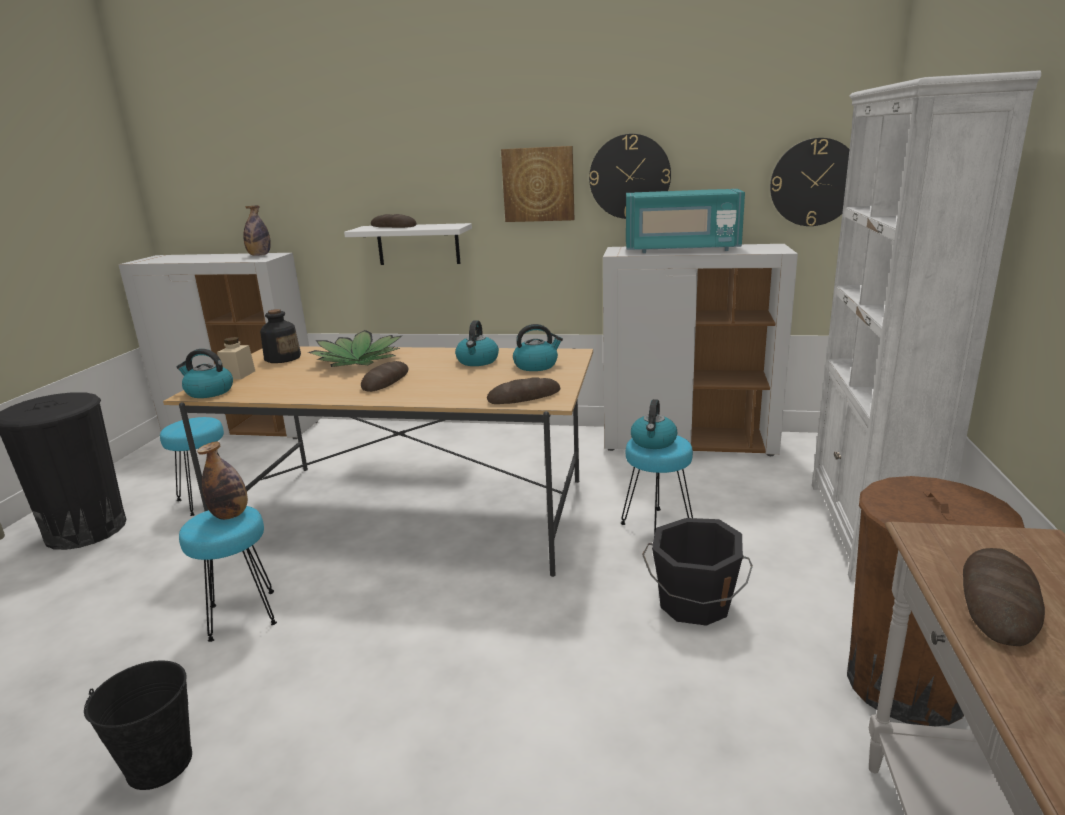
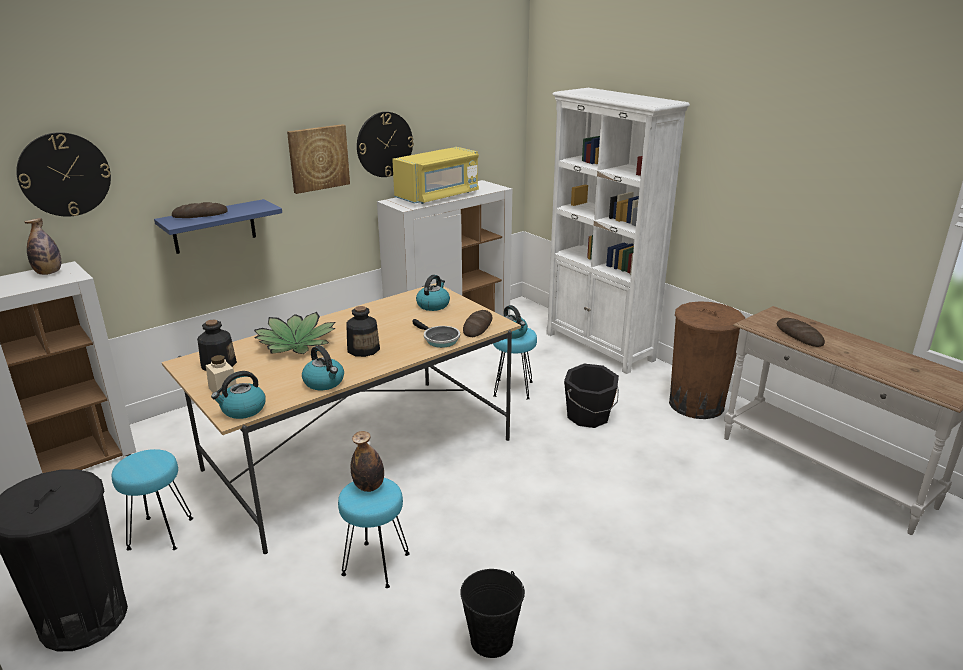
camera: 50 degrees left, 5 degrees up
(386, 381) = (363, 349): bread -> bottle
(418, 244) = (214, 226): white shelf -> blue shelf
(460, 395) = (439, 339): none -> frying pan
(477, 361) = (387, 314): kettle -> kettle (324, 382)
(681, 250) = (438, 196): turquoise microwave -> yellow microwave
(814, 182) = (491, 136): wall clock -> wall clock (64, 174)

